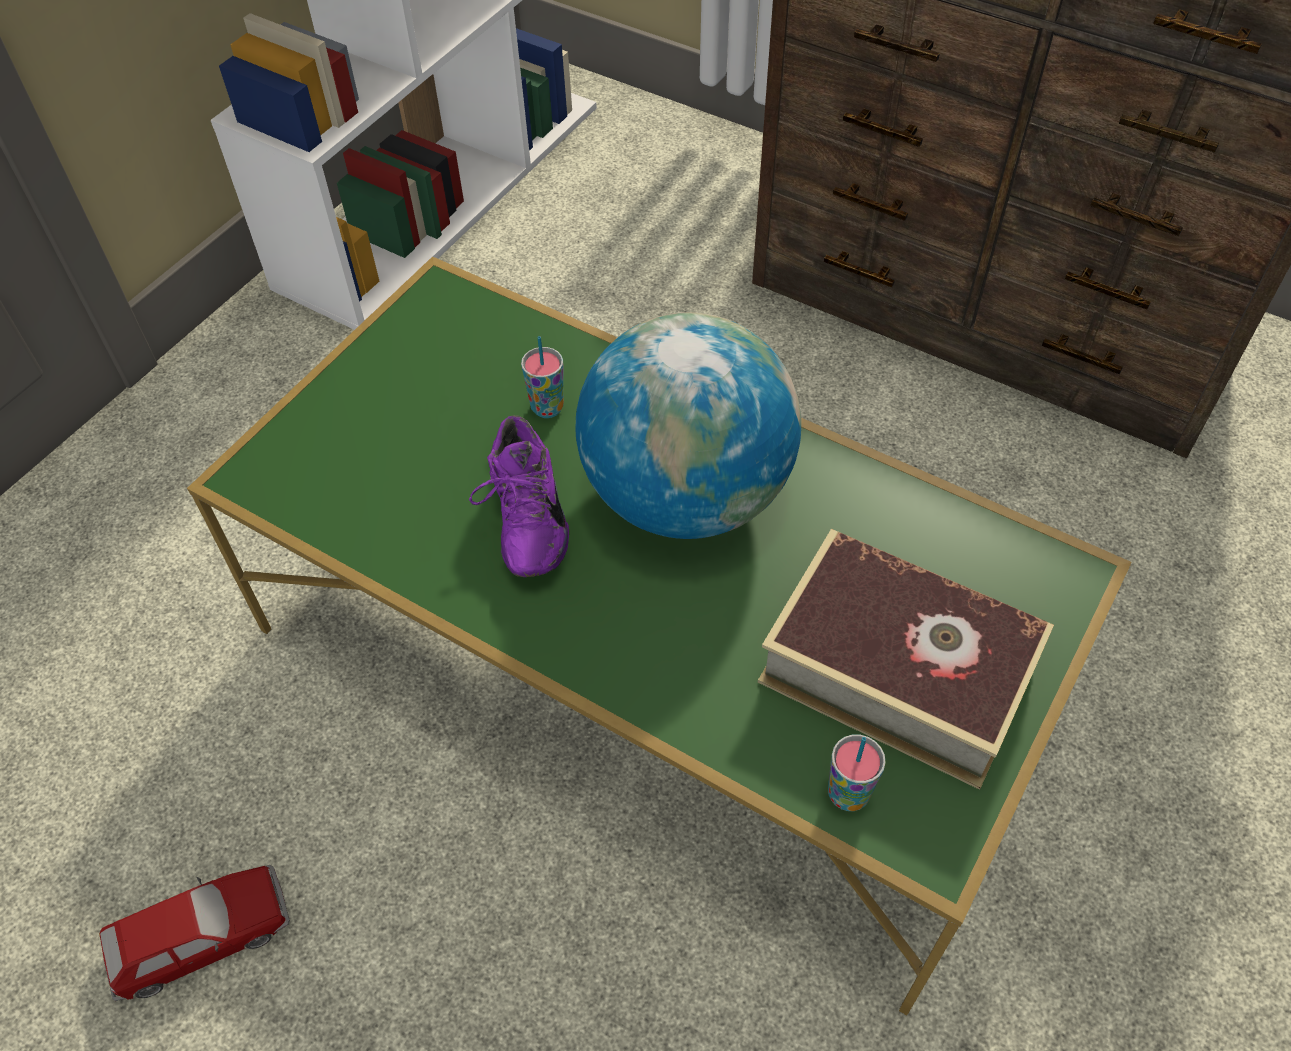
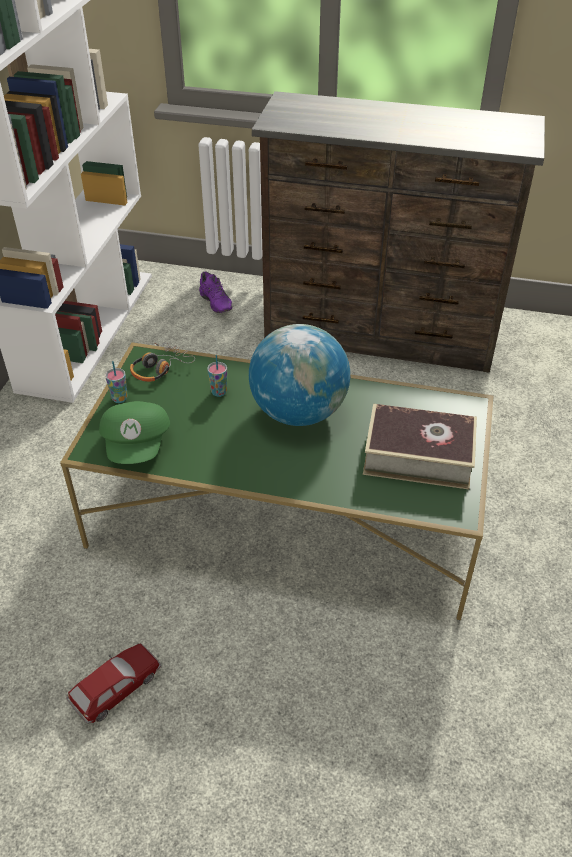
camera: 20 degrees left, 10 degrees down
(342, 488) = (138, 445): none -> green cap
(458, 325) = (159, 368): none -> headphones
(523, 521) = (230, 439): purple shoe -> purple shoe (214, 304)
(848, 794) = (418, 504): cup -> cup (119, 398)

